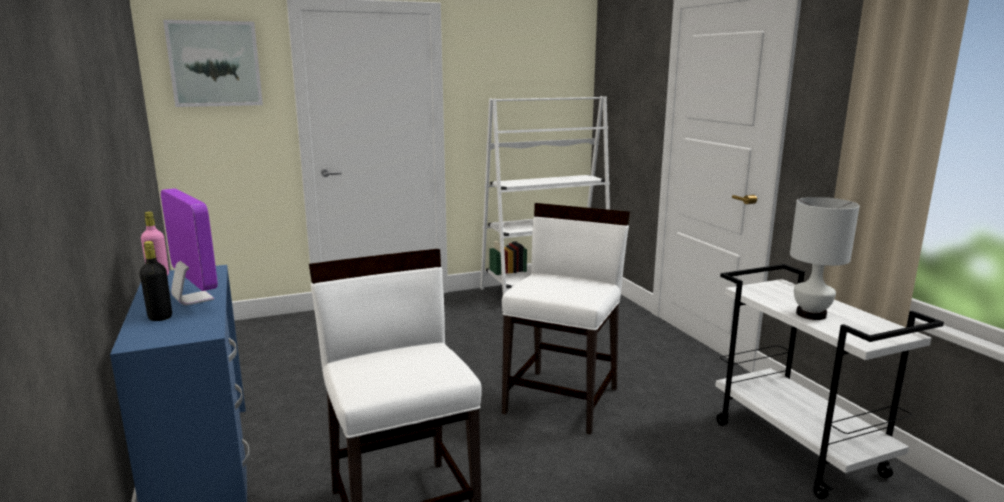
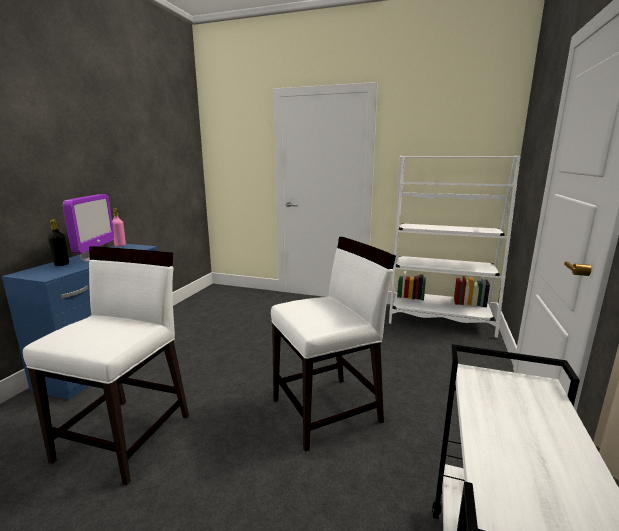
camera: 40 degrees right, 0 degrees up
(215, 64) = (234, 133): picture -> none
(811, 315) = (501, 443): white table lamp -> none

